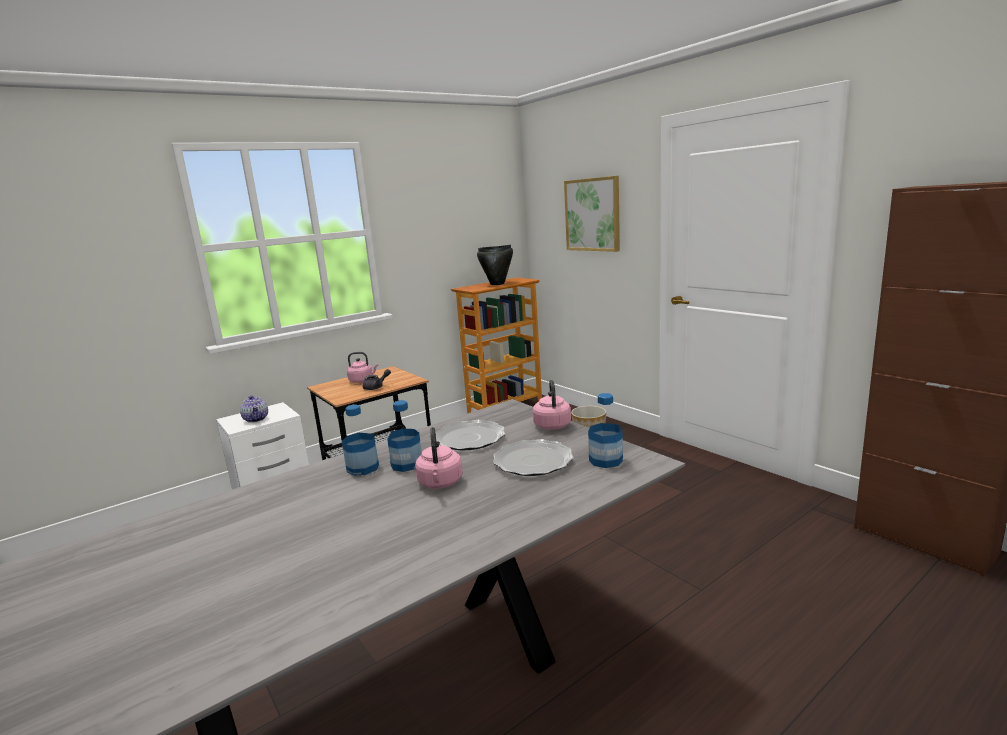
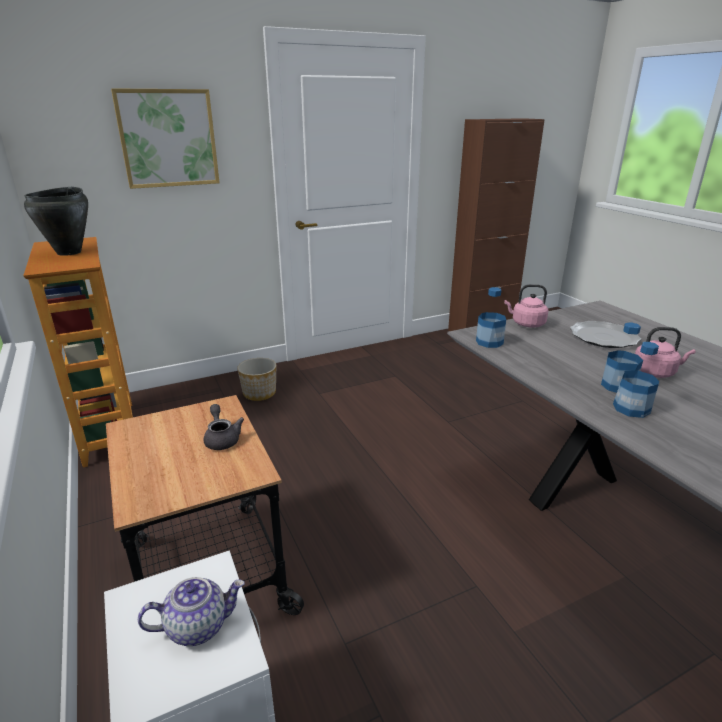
camera: 80 degrees left, 10 degrees up
(362, 380) = (163, 454): pink kettle -> none
(469, 438) = (553, 356): plate -> none
(605, 460) = (599, 317): bottle -> bottle (489, 342)

